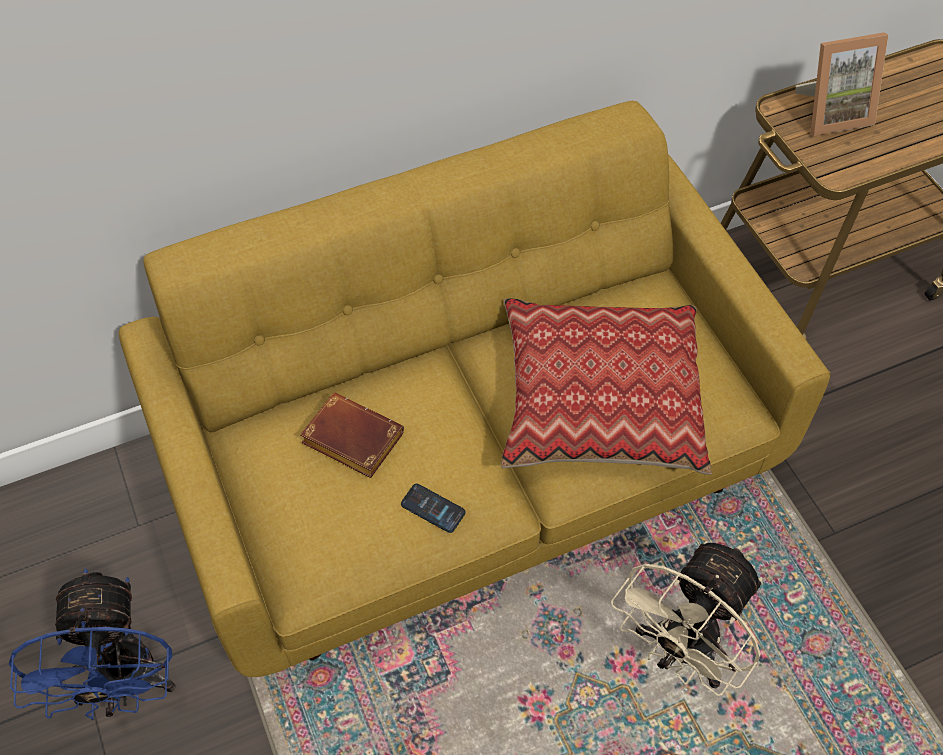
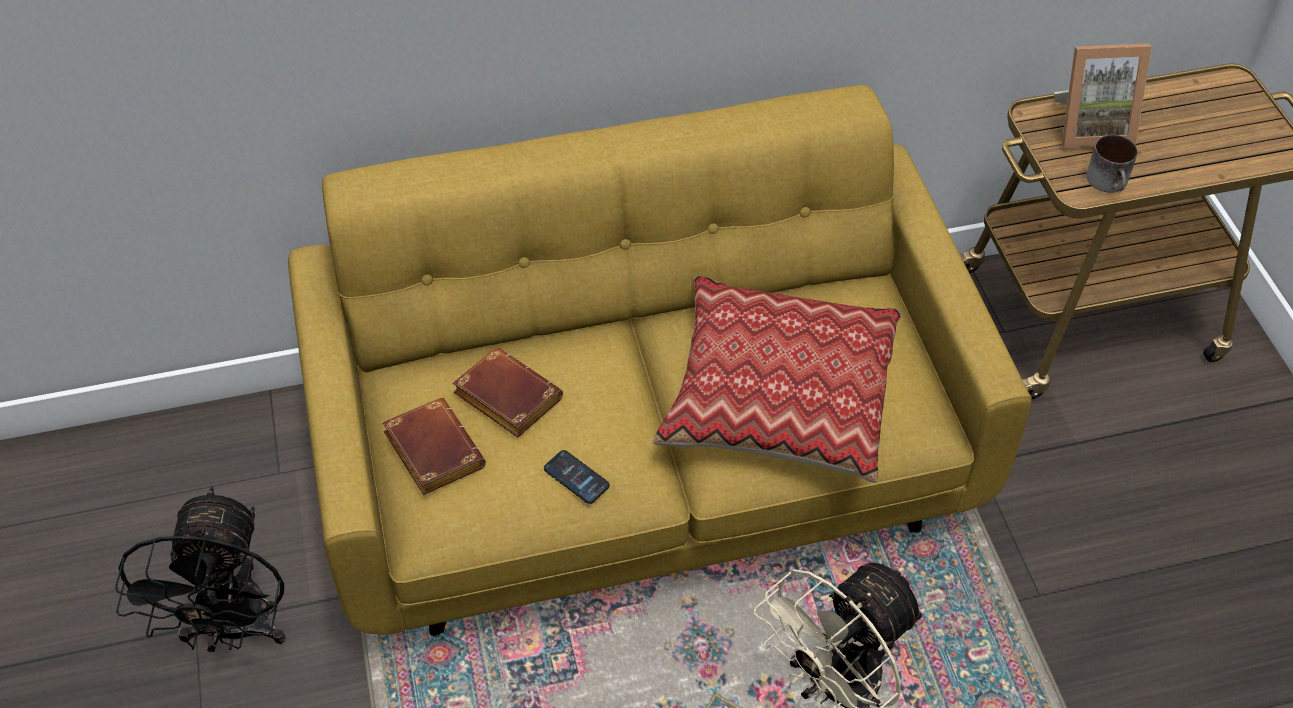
camera: 10 degrees right, 5 degrees down
(125, 687) = (234, 631): blue fan -> black fan
(291, 503) = (430, 450): none -> brown book
(861, 163) = (1110, 182): none -> mug

